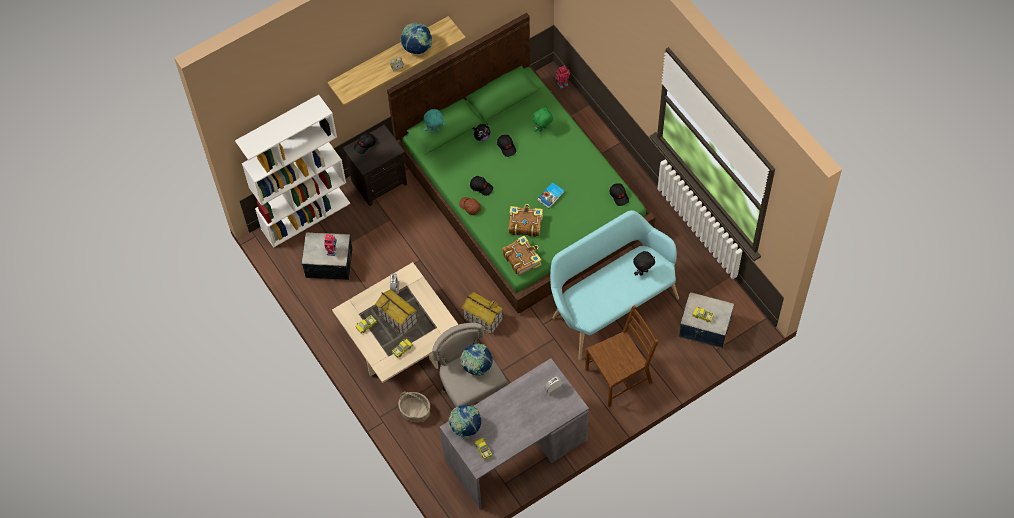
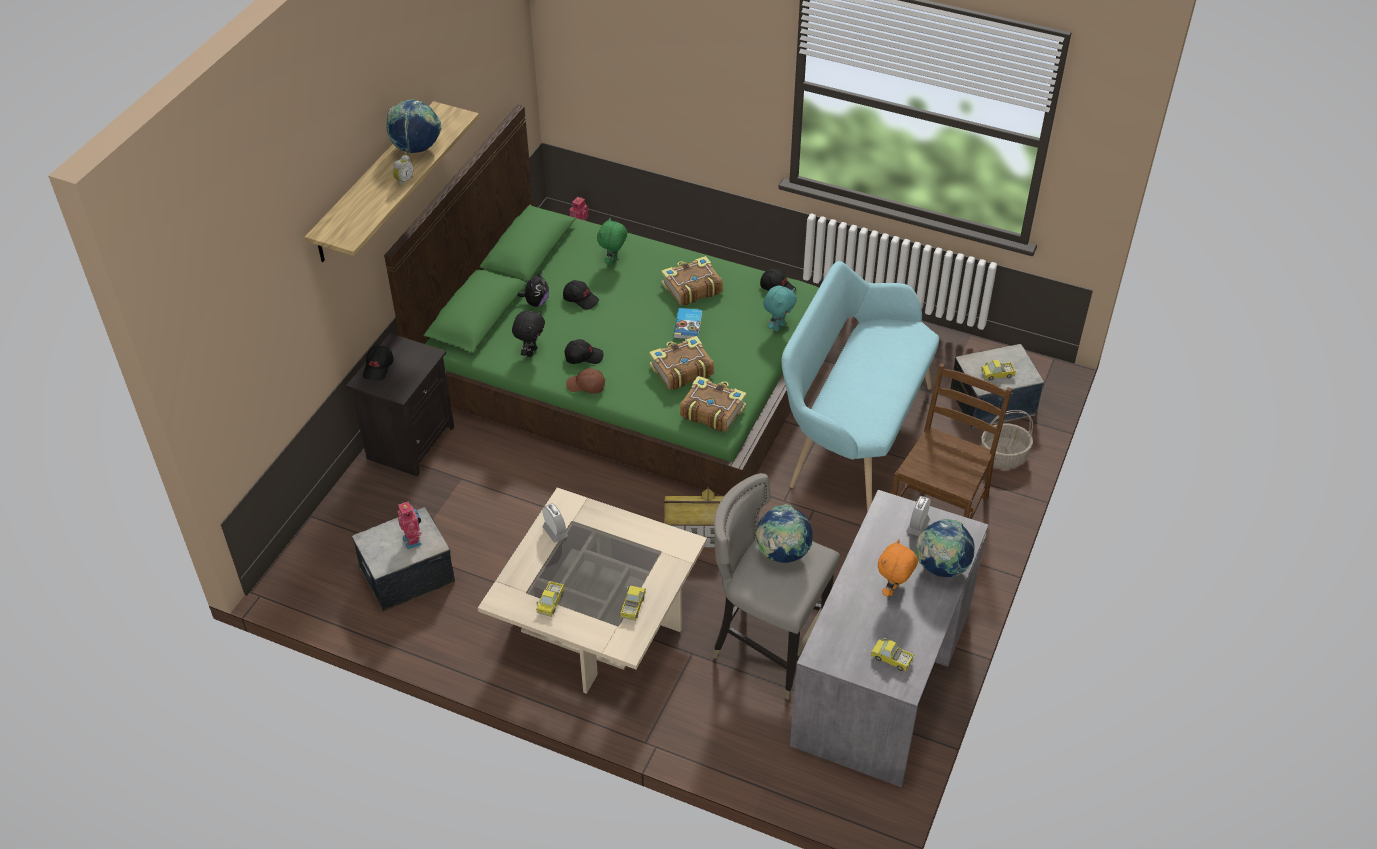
camera: 35 degrees left, 15 degrees down
(306, 216) = (325, 532): white bookcase -> none
(398, 318) = (592, 568): toy house -> none
(415, 411) = (694, 705): basket -> basket (1003, 456)
(435, 130) = (469, 313): turquoise plush toy -> turquoise plush toy (778, 326)
(465, 427) = (837, 642): globe -> globe (941, 567)
(513, 416) = (893, 590): none -> orange plush toy
(571, 171) = (691, 288): none -> book
(643, 272) = (893, 345): black plush toy -> black plush toy (531, 352)

